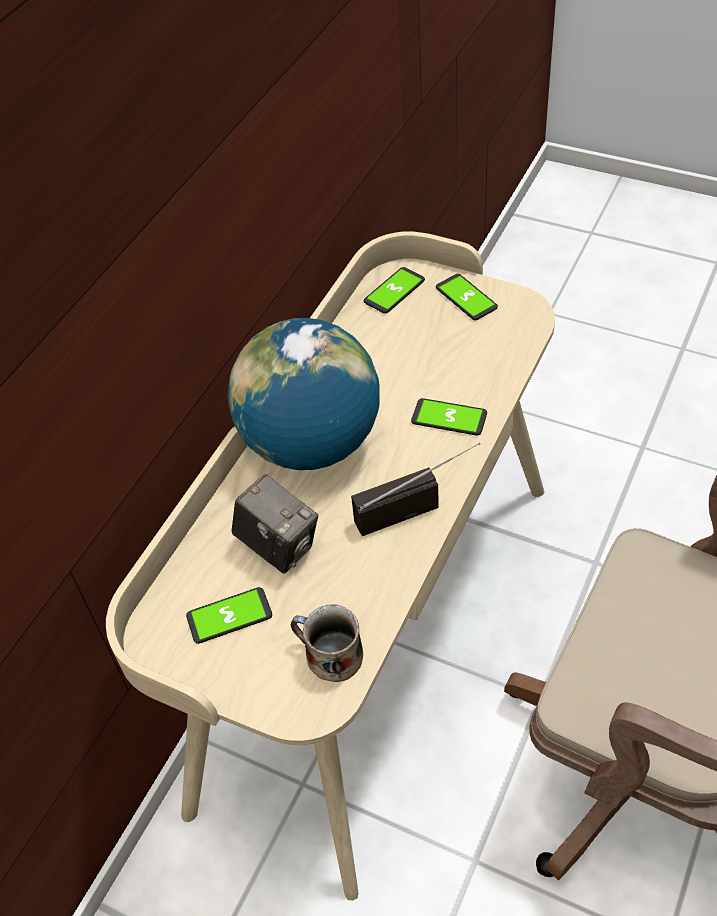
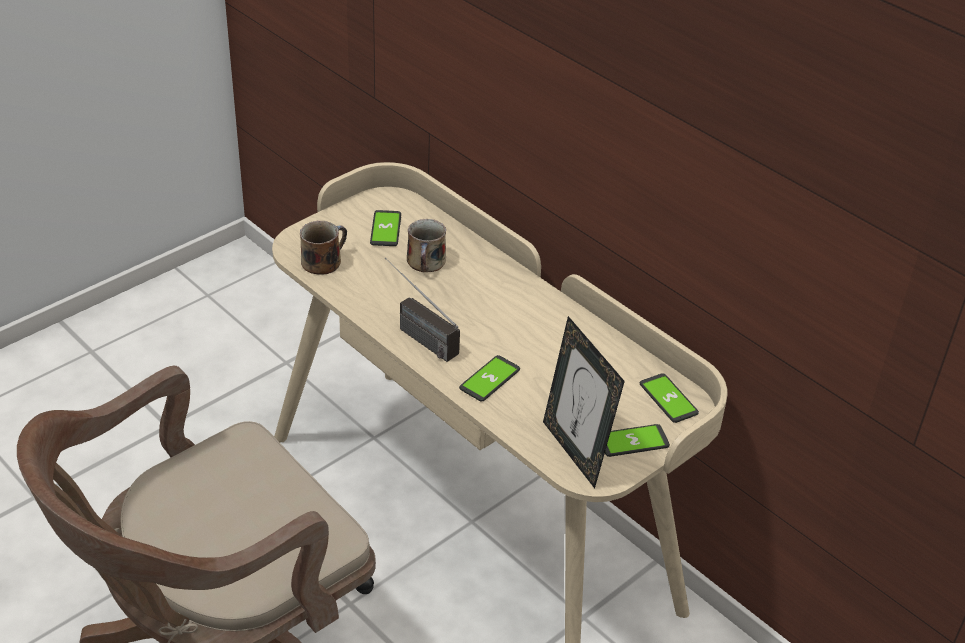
camera: 105 degrees right, 10 degrees down
(278, 546) = (426, 262): camera -> mug
(311, 443) = (512, 301): globe -> none
(416, 505) = (414, 333): radio -> radio turned 135 degrees clockwise
(505, 329) = (575, 451): none -> picture frame

